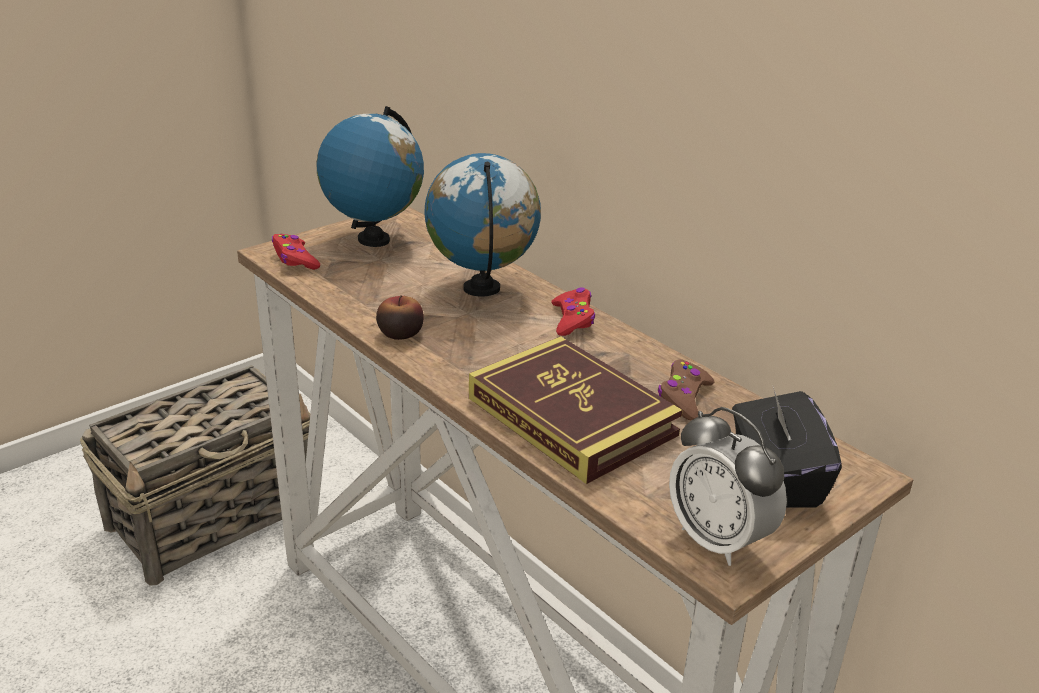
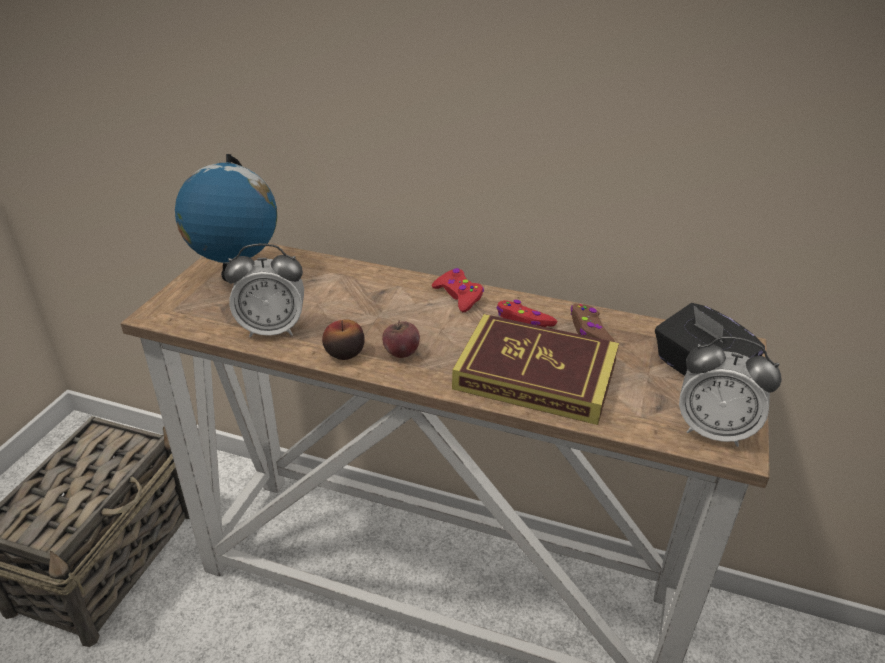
camera: 30 degrees left, 5 degrees up
(295, 259) = (185, 315): red game controller -> red game controller (523, 321)
(356, 293) = (272, 329): none -> alarm clock
(454, 351) = (401, 352): none -> apple
(482, 289) = (368, 292): globe -> none

